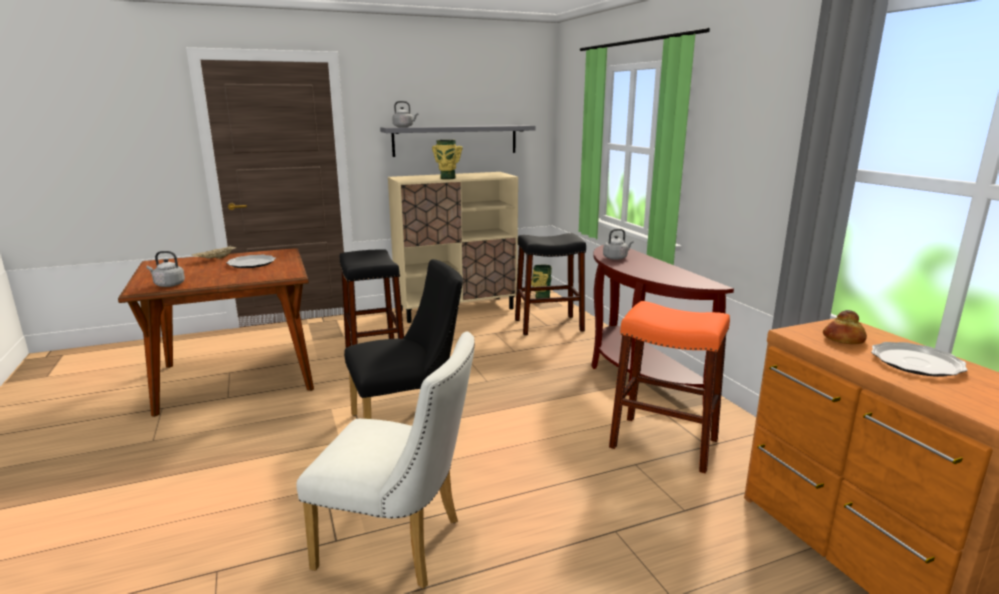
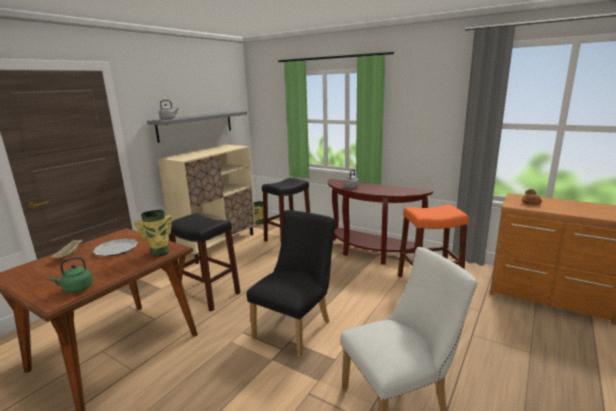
camera: 35 degrees left, 0 degrees up
(168, 285) = (76, 289): grey kettle -> green kettle
(447, 178) = (207, 153): vase -> vase (159, 253)
(915, 362) = (567, 206): plate -> none

